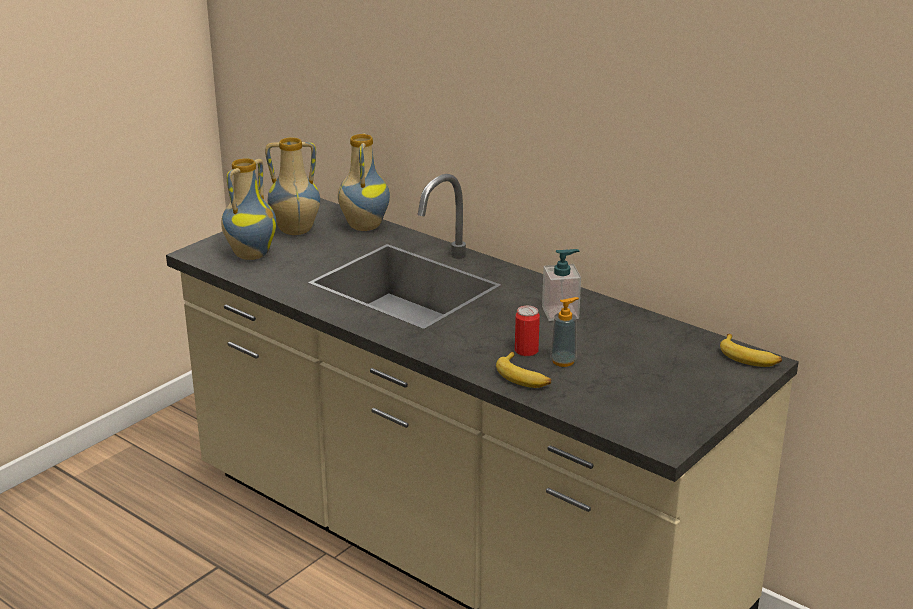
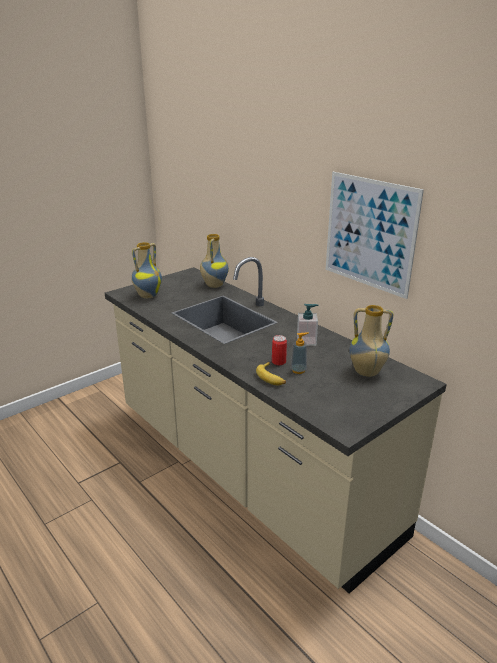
camera: 10 degrees right, 0 degrees up
(295, 231) = (177, 285): vase -> vase (366, 372)
(657, 128) = (369, 233): none -> picture
(749, 357) = (415, 378): banana -> none

